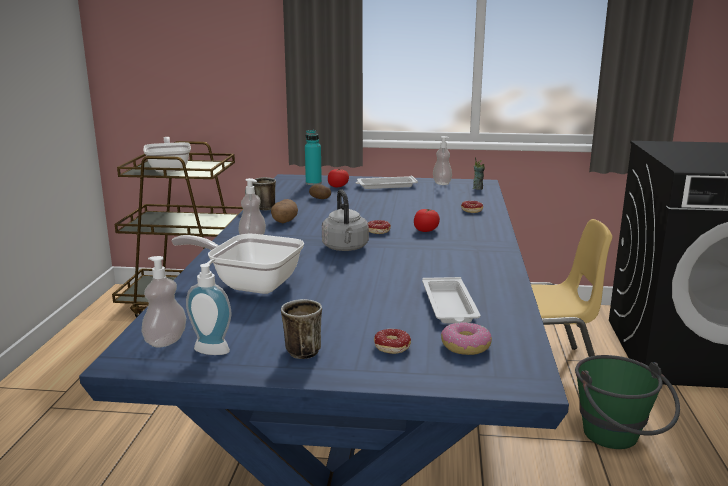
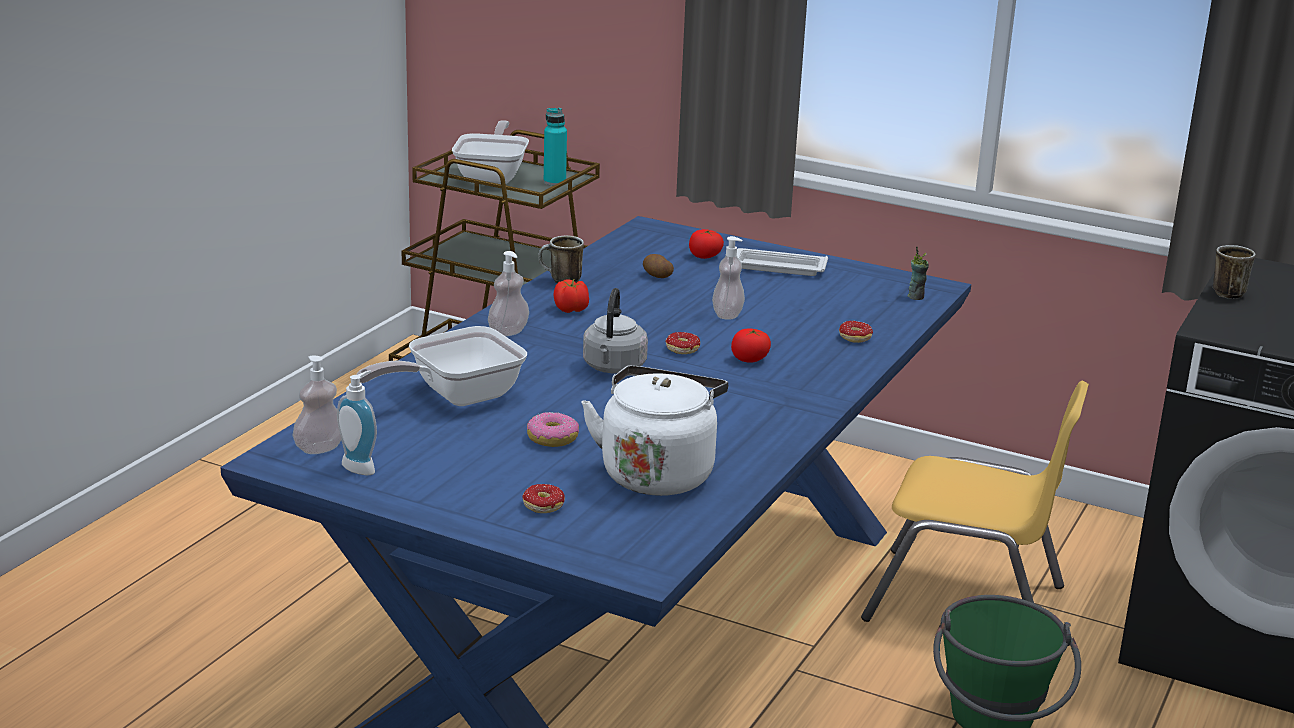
camera: 20 degrees right, 5 degrees up
(250, 284) = (455, 396): frying pan -> frying pan turned 75 degrees counterclockwise
(284, 222) = (571, 310): potato -> tomato
(299, 350) = (445, 487): mug -> mug (1224, 292)
(313, 183) = (674, 244): turquoise bottle -> turquoise bottle (554, 182)
(442, 183) = (870, 277): soap dispenser -> soap dispenser (727, 315)
(449, 306) = (658, 473): white tray -> white kettle
(466, 346) = (623, 522): donut -> donut (553, 438)

